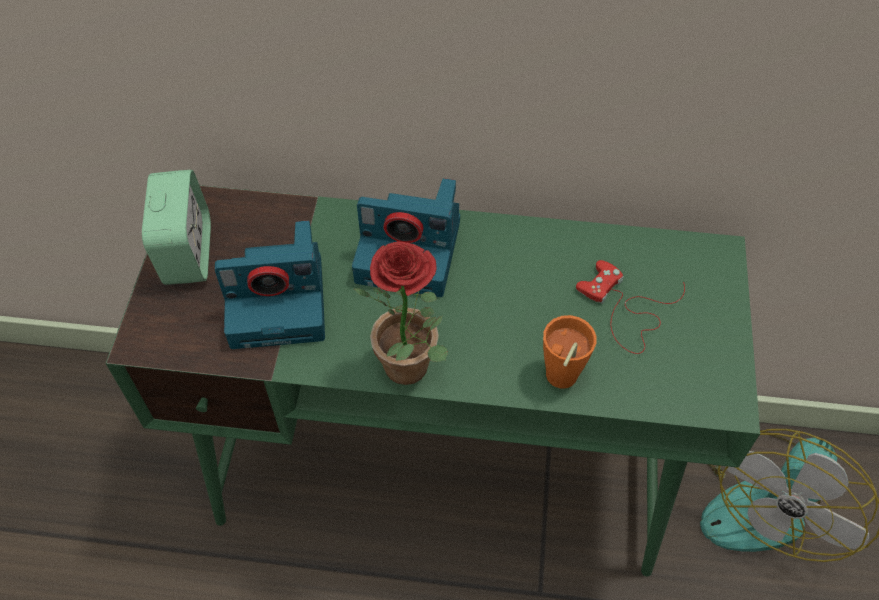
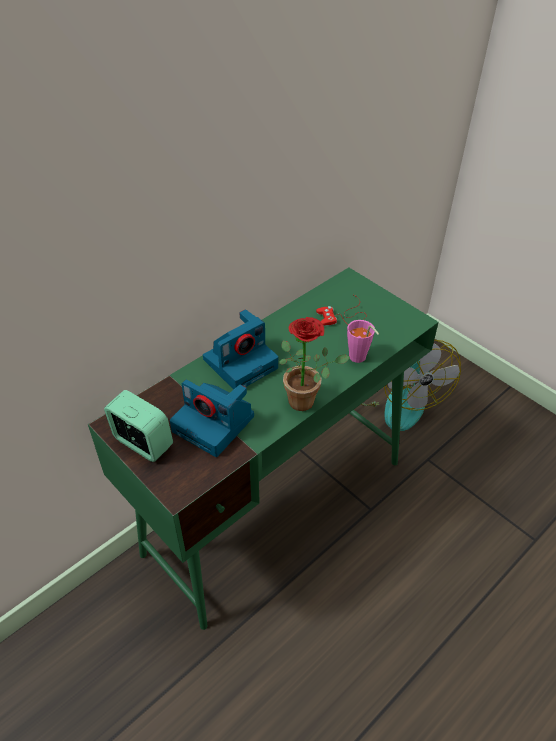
camera: 50 degrees left, 10 degrees down
(280, 301) = (215, 424): camera -> camera turned 90 degrees clockwise
(558, 380) = (359, 359): orange cup -> pink cup

